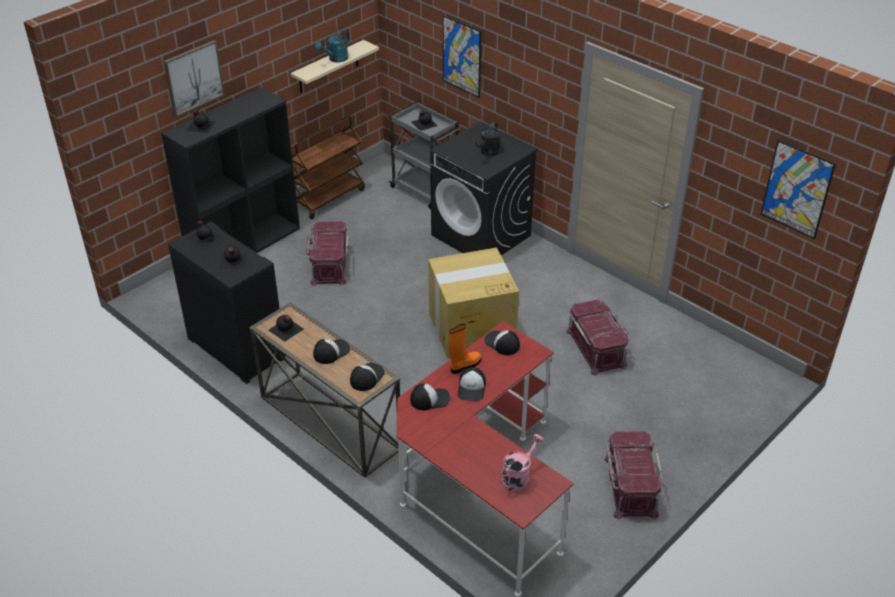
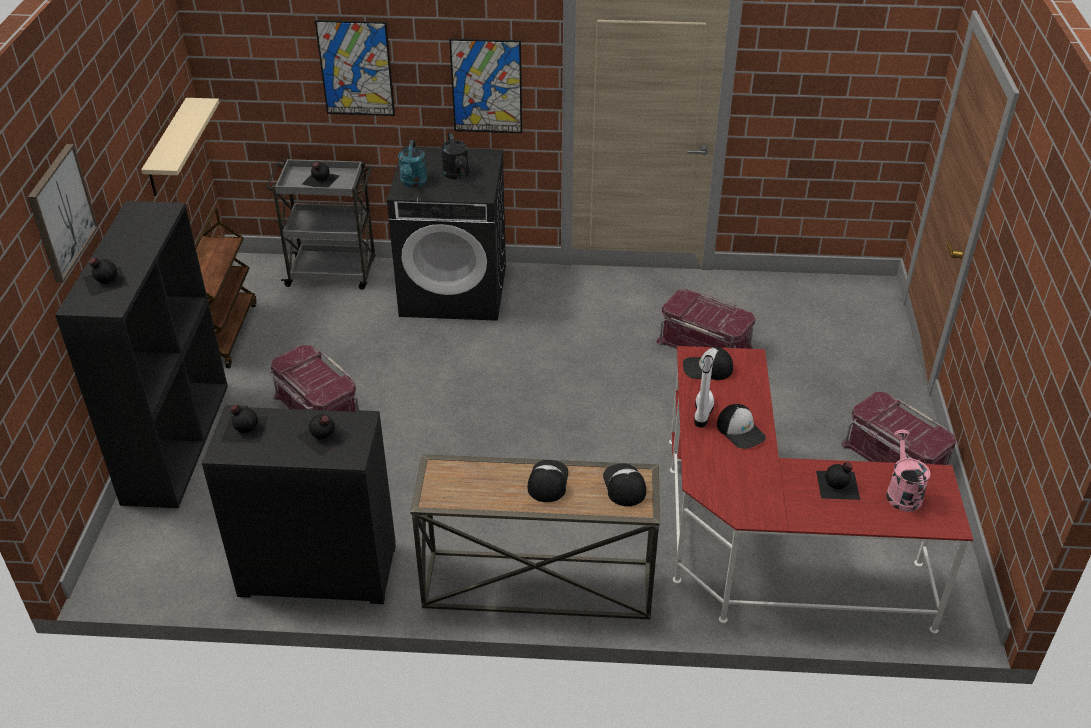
camera: 40 degrees left, 0 degrees up
(286, 330) = (460, 488): black bottle -> black bottle (838, 485)
(335, 59) = (181, 132): turquoise watering can -> turquoise watering can (413, 183)
(430, 399) = (716, 468): cap -> none
(464, 365) = (702, 412): orange boot -> white boot
(470, 329) = (563, 394): cardboard box -> none
(797, 189) = (879, 64): picture -> picture (486, 86)

